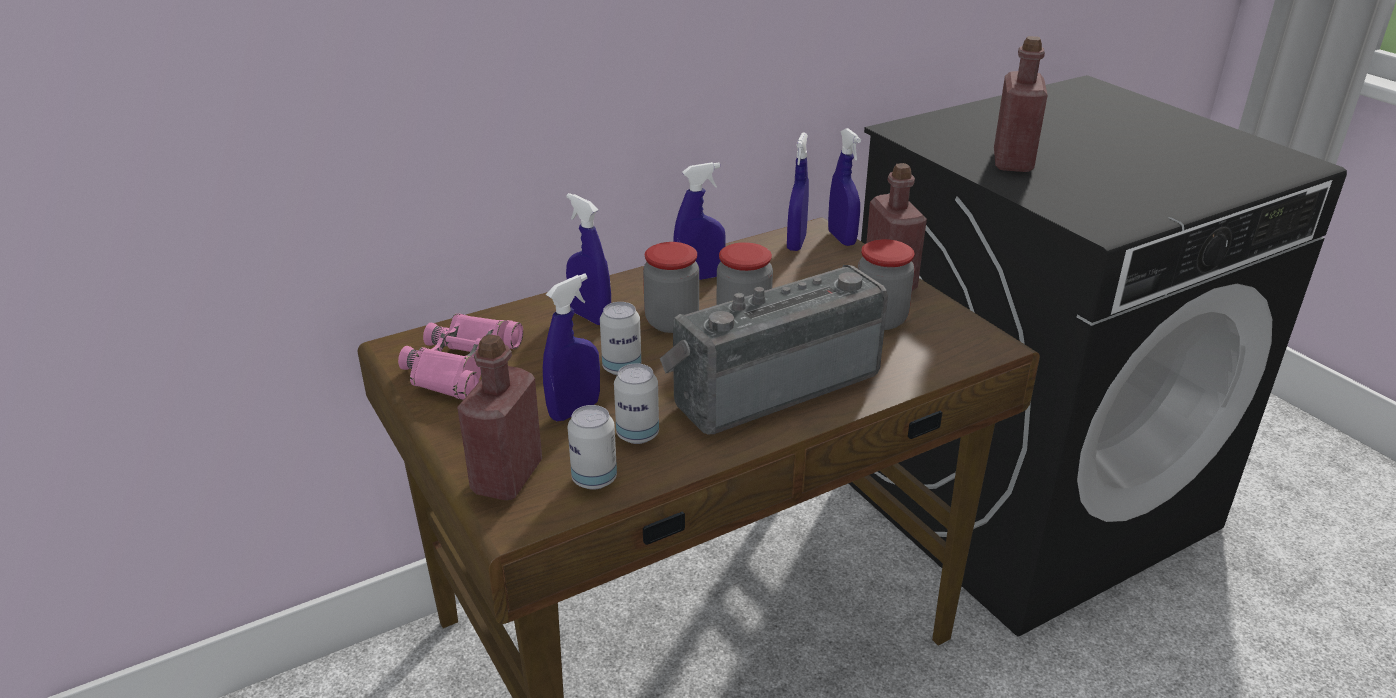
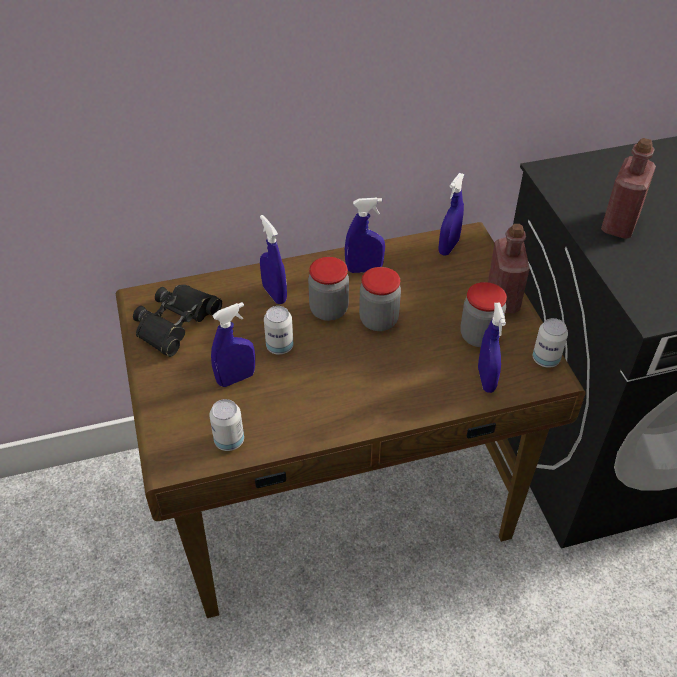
camera: 15 degrees right, 15 degrees up
(462, 365) = (176, 323): pink binoculars -> black binoculars
(507, 477) = (175, 427): red bottle -> none
(637, 434) = (269, 409): can -> can (545, 359)
(772, 385) = (376, 383): radio -> none
(841, 238) = (485, 248): blue spray bottle -> blue spray bottle (486, 379)

